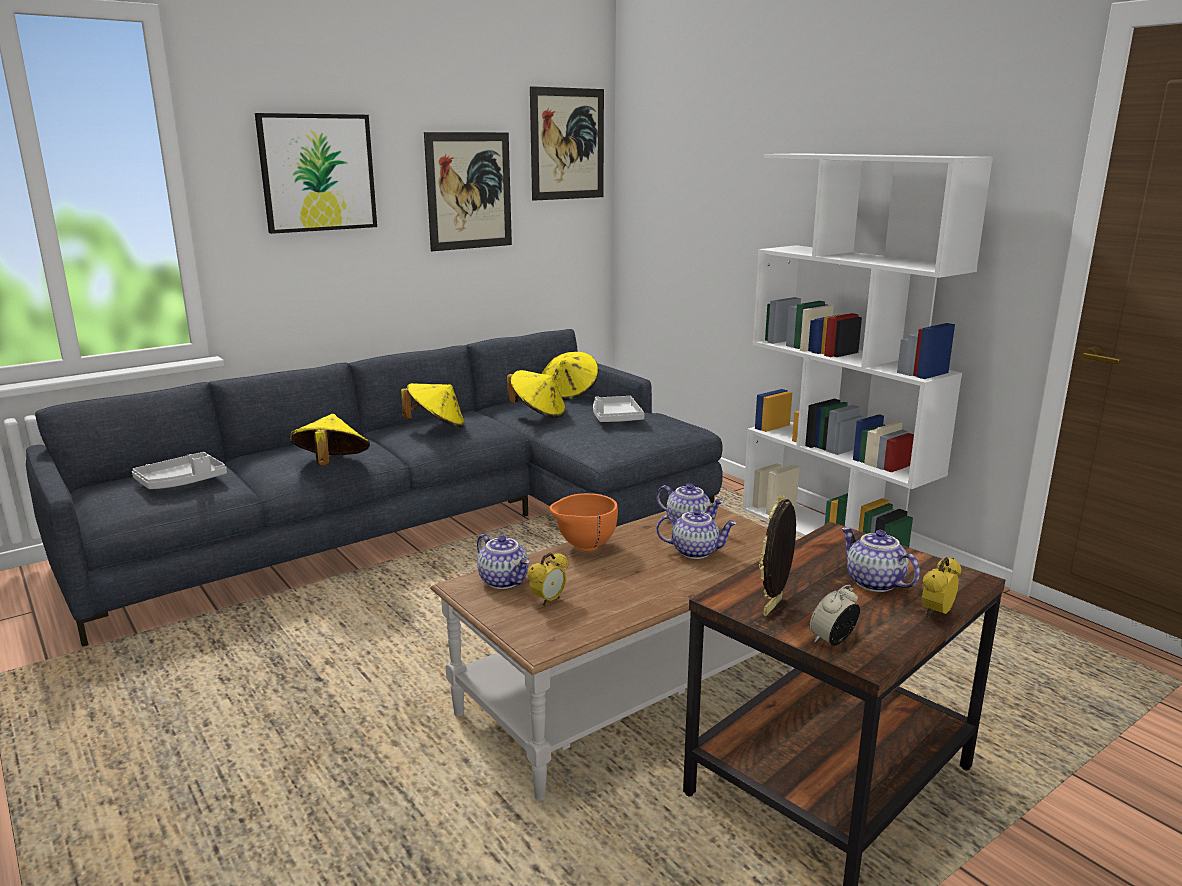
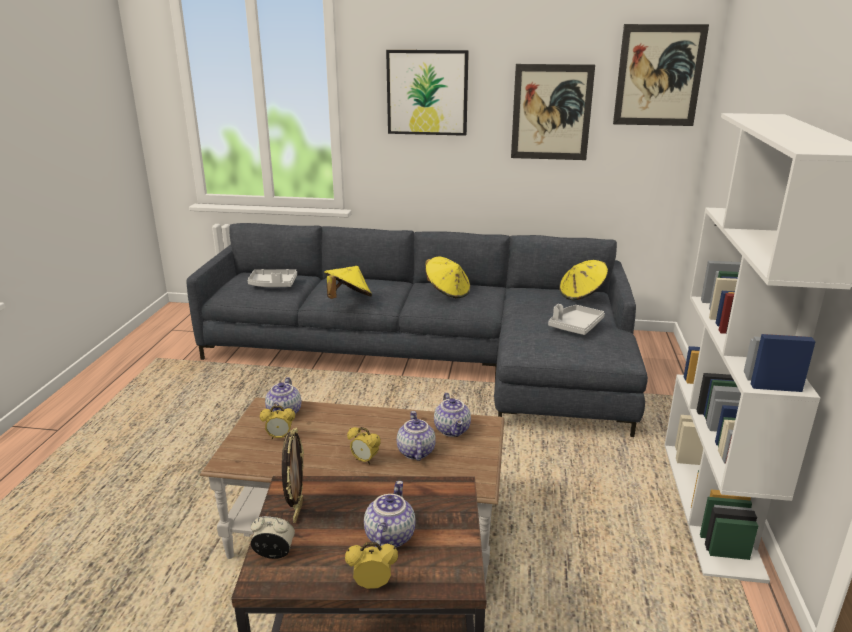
camera: 45 degrees right, 5 degrees up
(538, 414) = (528, 304): yellow hat -> none
(583, 547) = (361, 413): orange bowl -> none
(670, 577) = (364, 460): none -> alarm clock
(695, 551) = (415, 452): teapot -> teapot turned 150 degrees counterclockwise
(774, 607) = (297, 511): picture frame -> picture frame turned 105 degrees clockwise

